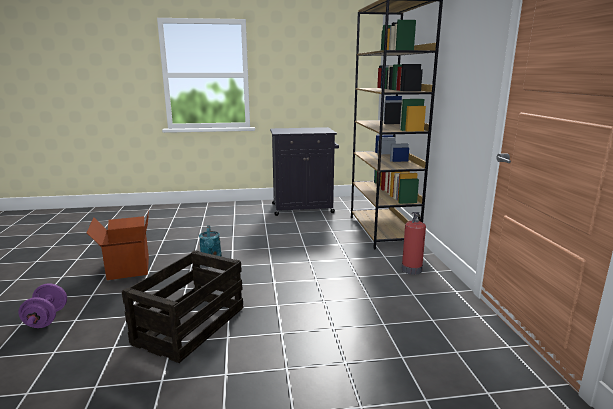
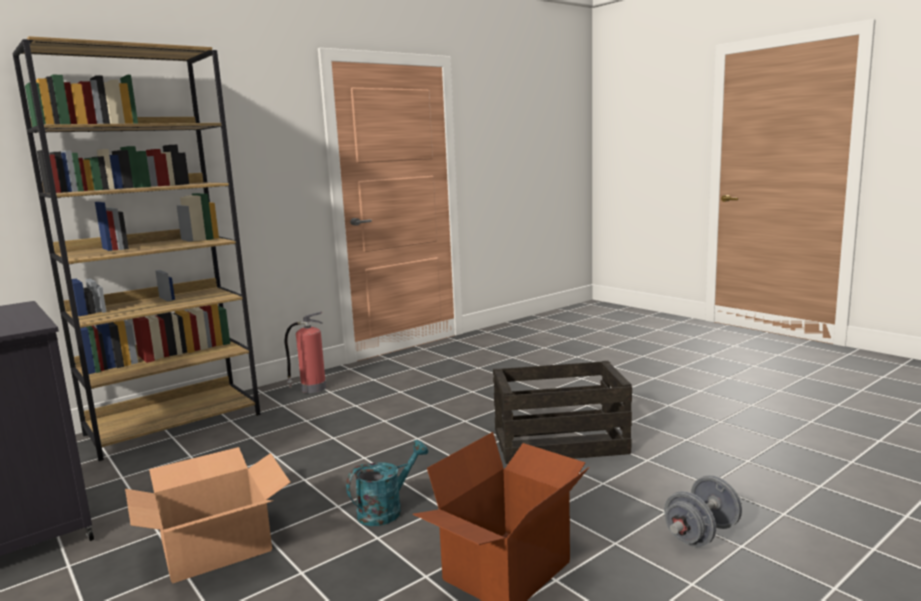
camera: 120 degrees left, 5 degrees down
(46, 319) = (701, 534): purple dumbbell -> grey dumbbell
(240, 229) = (215, 545): none -> cardboard box

